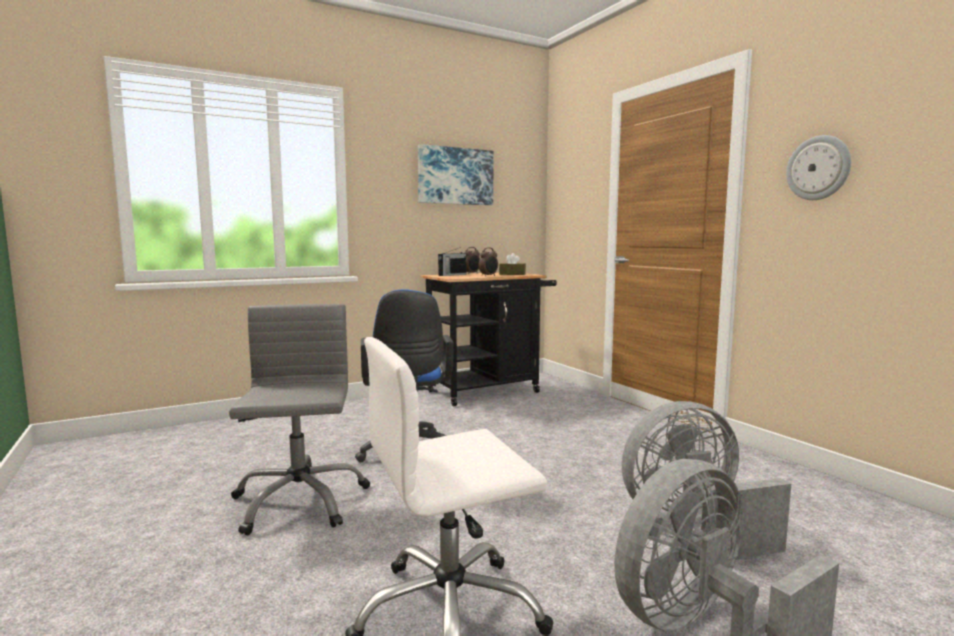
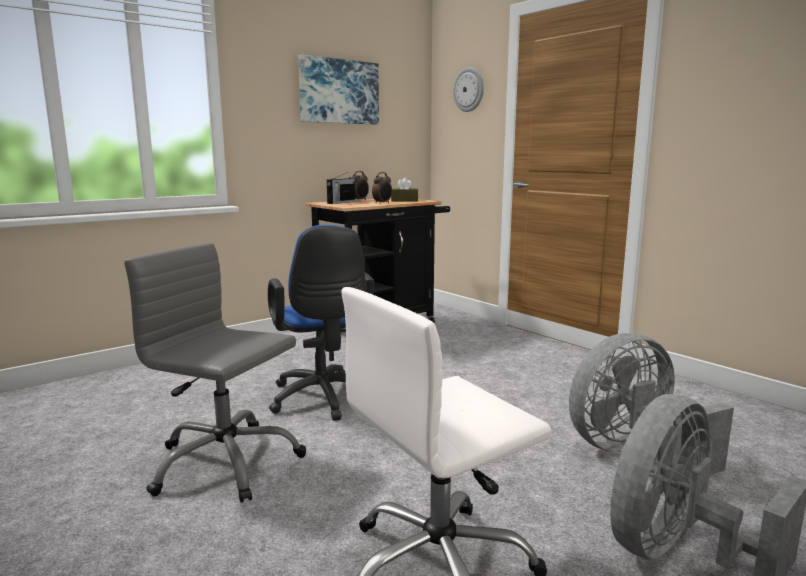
camera: 10 degrees left, 5 degrees up
(299, 501) = (225, 463): grey office chair -> grey office chair turned 45 degrees counterclockwise
(818, 168) = (734, 95): wall clock -> wall clock (469, 90)

